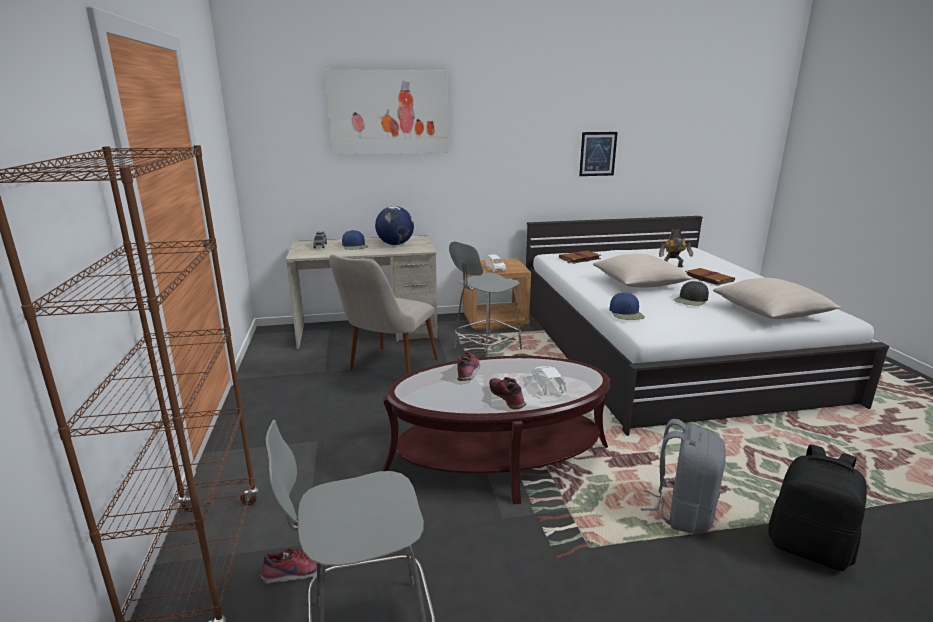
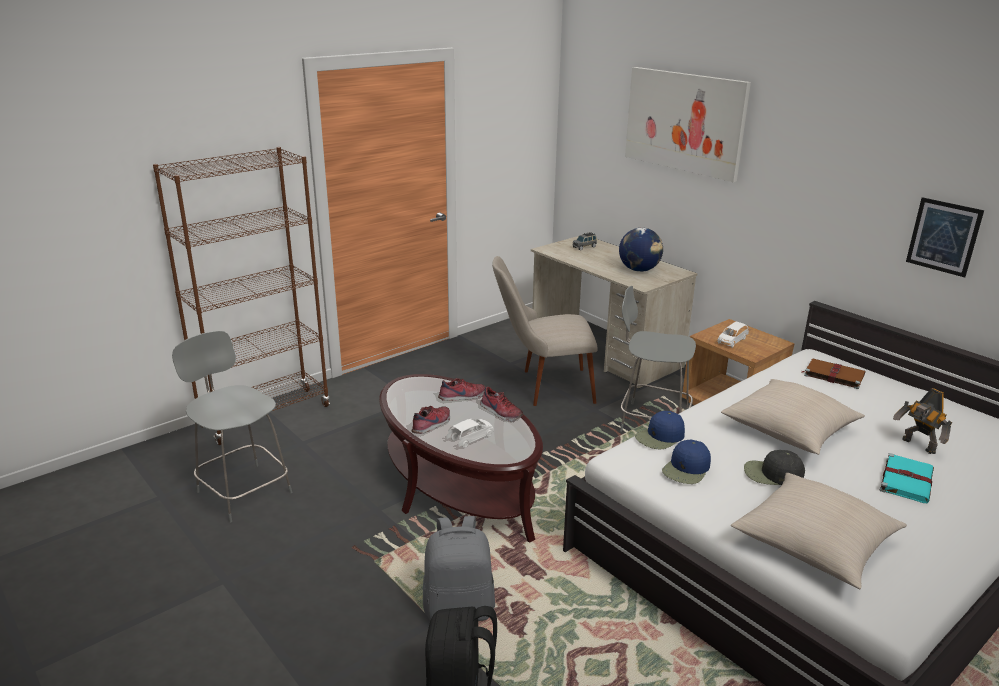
camera: 60 degrees right, 5 degrees up
(296, 573) = (277, 448): shoe -> shoe (500, 413)
(355, 246) = (605, 258): blue cap -> blue cap (686, 469)
(708, 278) = (906, 480): brown book -> turquoise book

